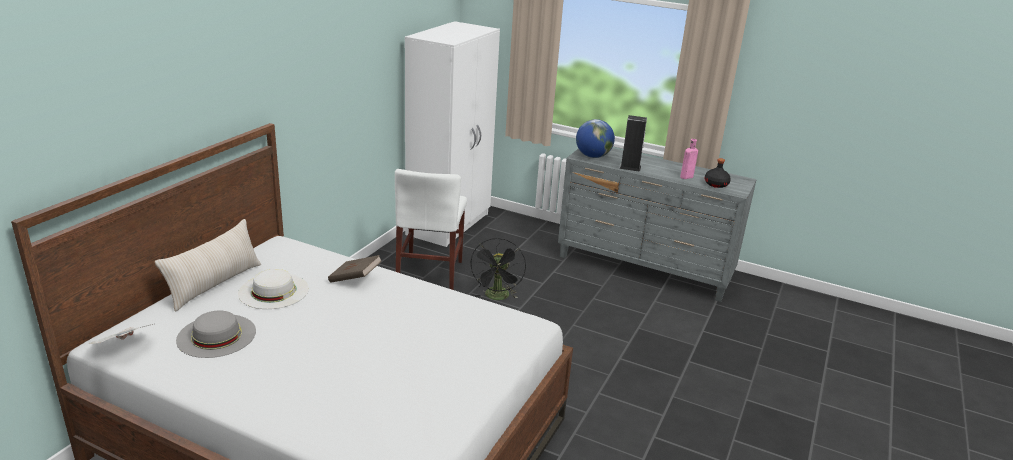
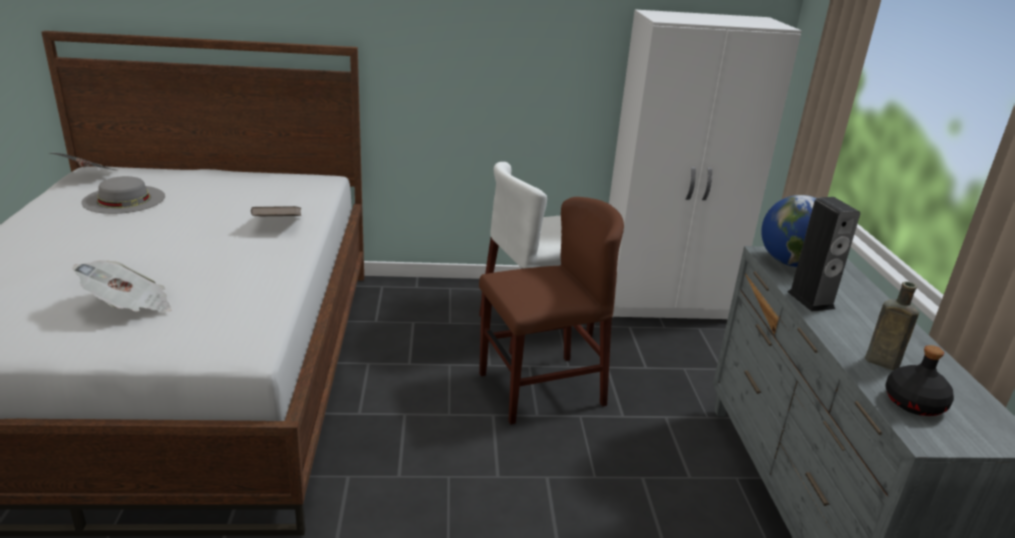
camera: 60 degrees right, 0 degrees up
(215, 284) = (218, 177): beige pillow -> none
(273, 291) = (223, 199): white hat -> none
(441, 357) = (129, 307): none -> newspaper
(497, 297) = (541, 389): black fan -> brown chair
(685, 177) = (879, 361): pink bottle -> brown bottle

